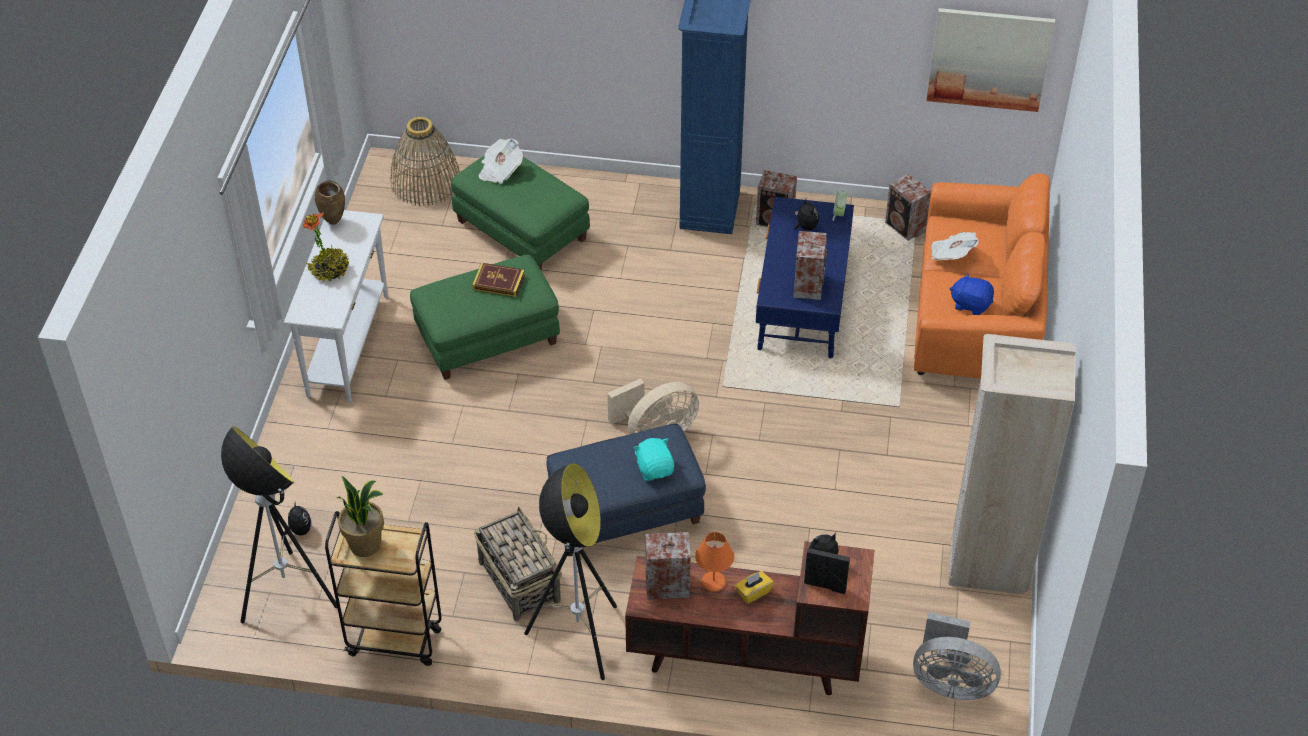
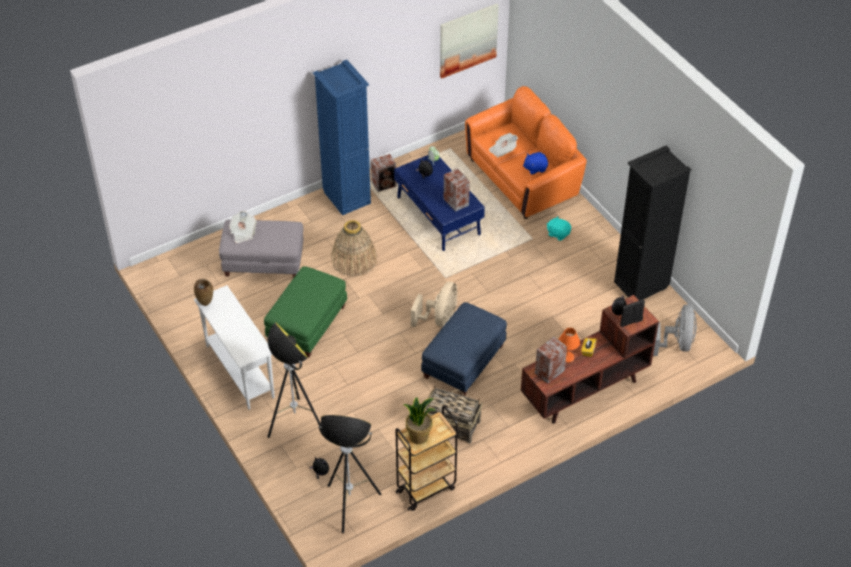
camera: 40 degrees left, 0 degrees up
(329, 270) = (233, 328): potted plant -> none
(426, 182) = (184, 266): basket -> basket (354, 260)
(499, 282) = (307, 287): book -> none
(522, 230) = (264, 261): green ottoman -> grey ottoman
(578, 639) = (506, 432): floor lamp -> floor lamp (295, 424)
(655, 469) = (479, 328): turquoise plush toy -> turquoise plush toy (558, 234)
(906, 228) = (448, 153): speaker -> none
(950, 682) = (677, 344): grey fan -> grey fan turned 60 degrees counterclockwise
(988, 566) = (641, 285): beige cabinet -> black cabinet

